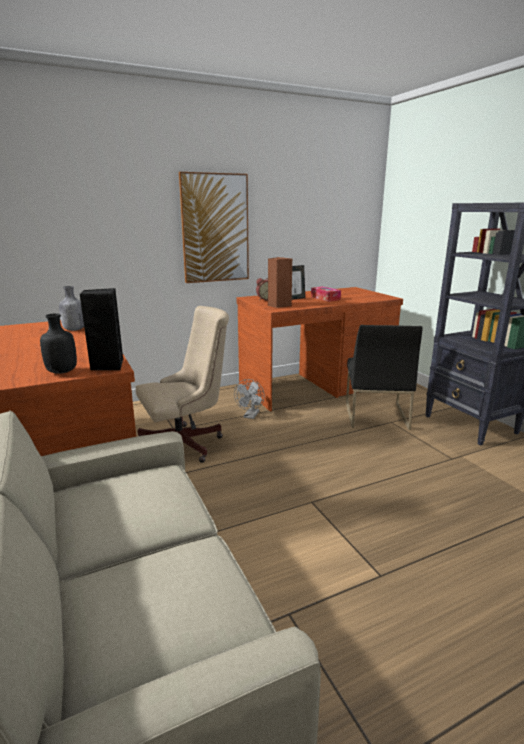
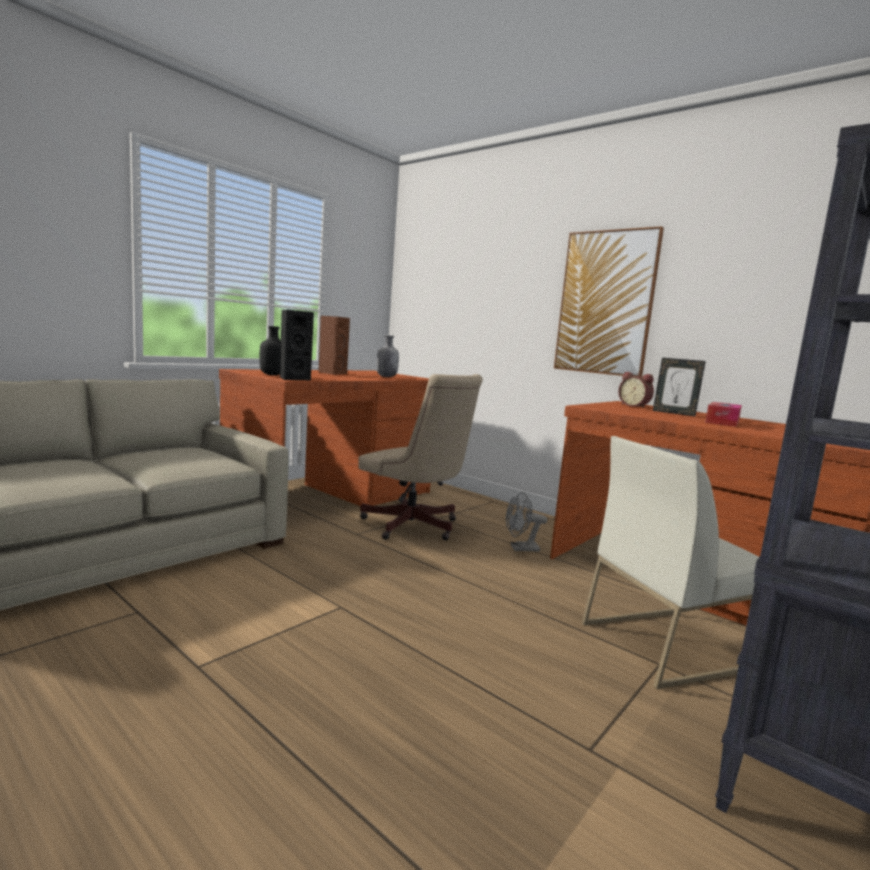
camera: 65 degrees right, 10 degrees down
(278, 305) = (611, 408): brown speaker -> brown speaker (332, 373)
(375, 415) = (665, 644): black chair -> white chair

